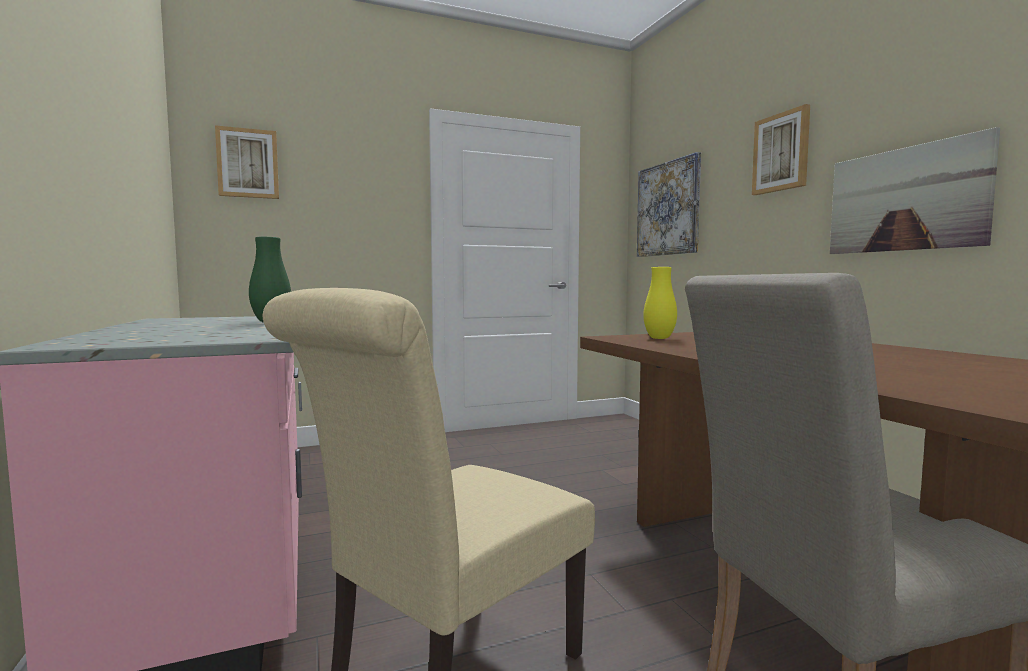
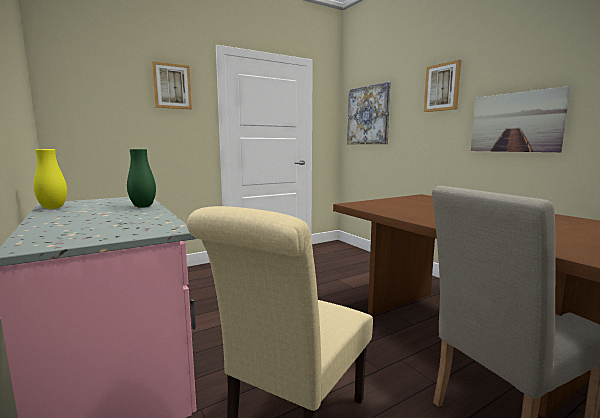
camera: 10 degrees left, 5 degrees up
(248, 163) = (89, 81): picture -> picture (172, 86)
(659, 338) = (381, 204): yellow vase -> yellow vase (53, 208)

